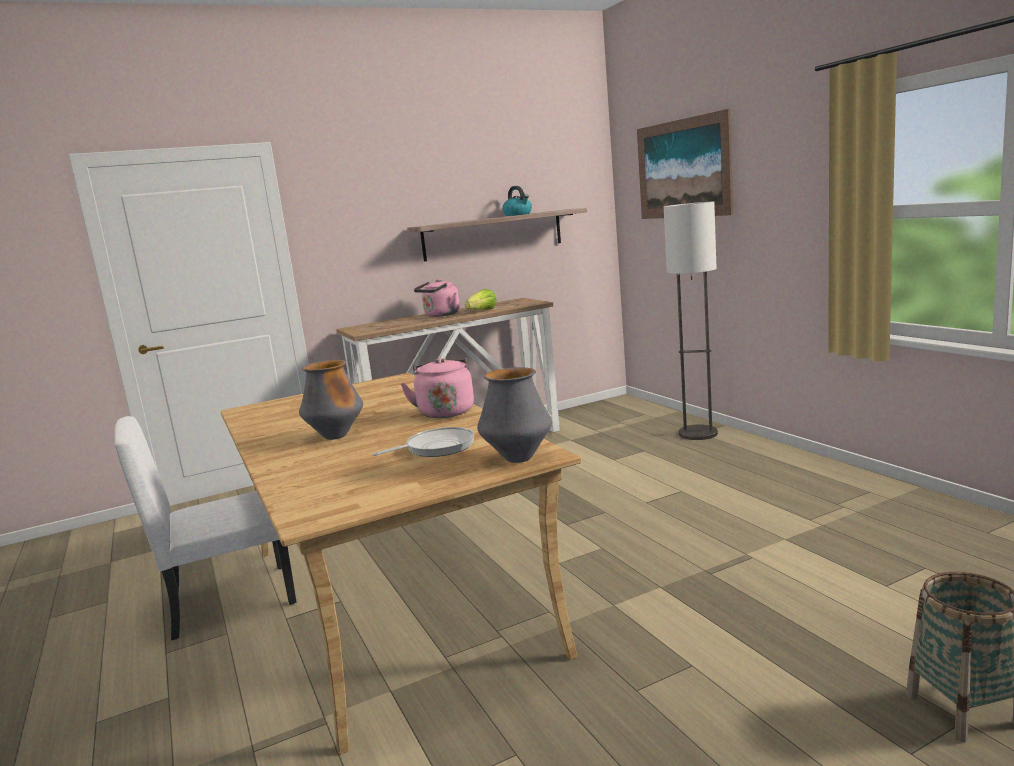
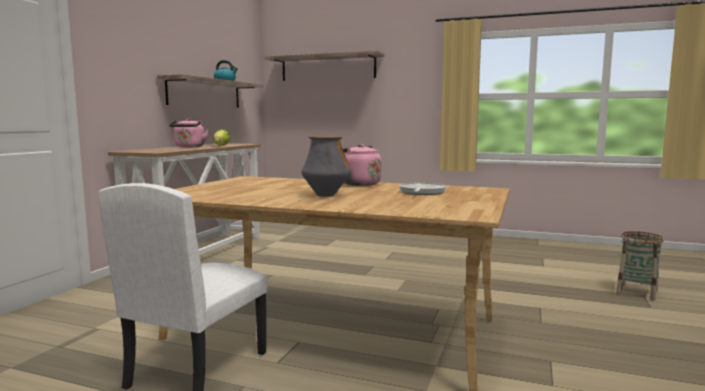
camera: 45 degrees left, 5 degrees down
(518, 458) = (484, 191): vase -> none
(683, 169) = (328, 68): picture -> shelf
(698, 433) = (349, 229): floor lamp -> none

